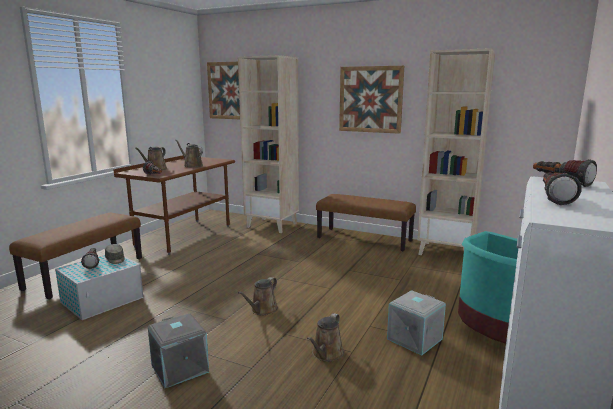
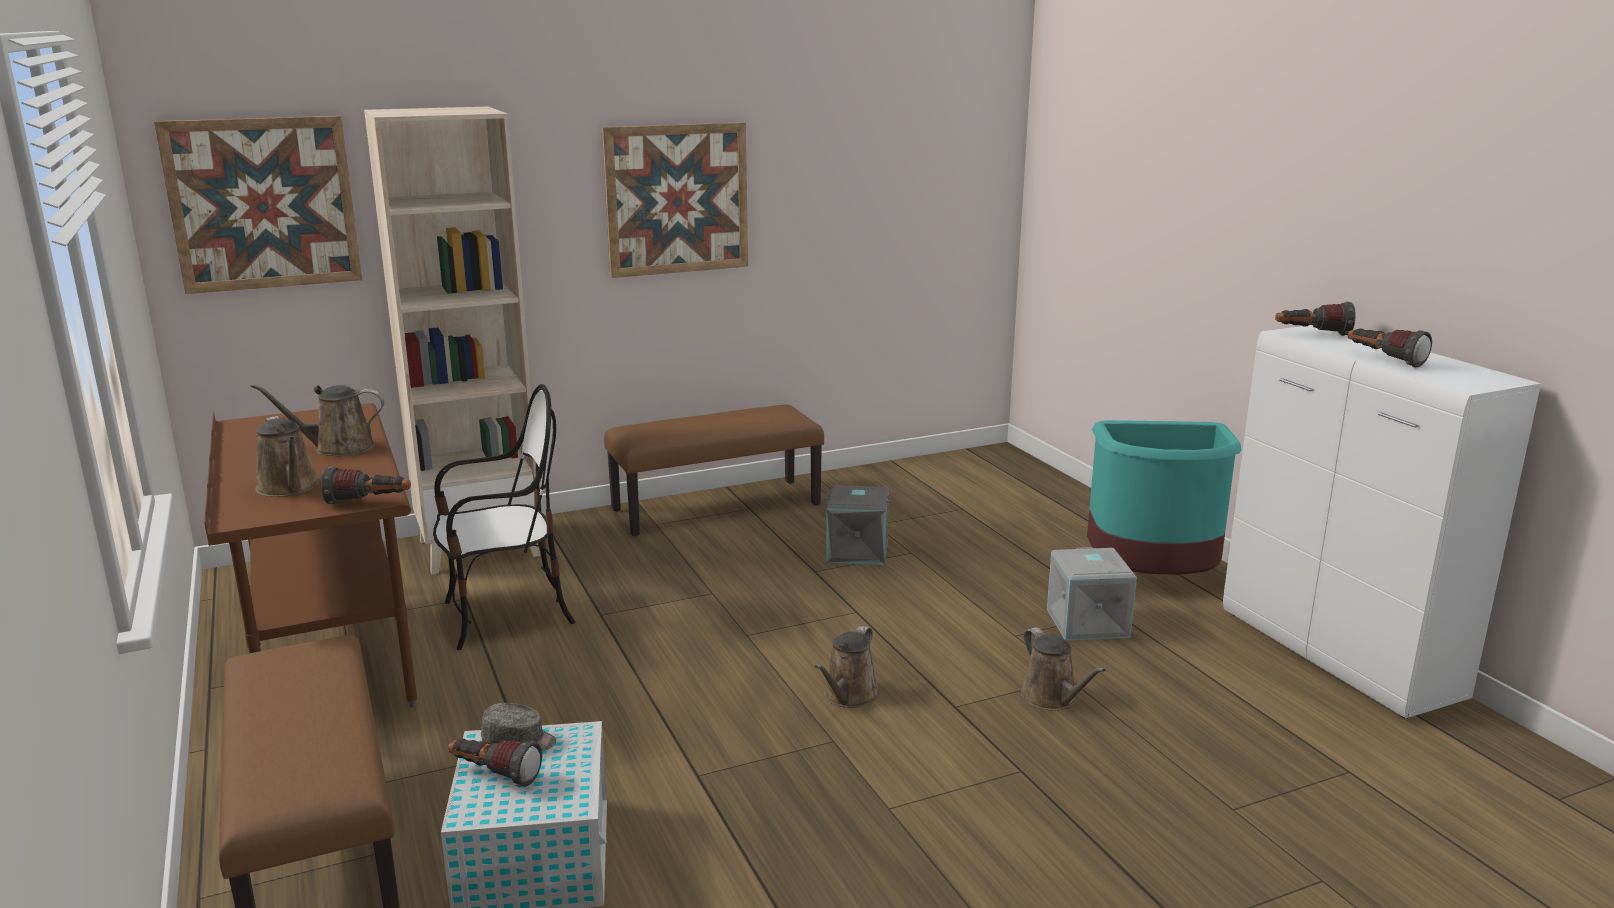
camera: 50 degrees left, 5 degrees up
(181, 368) = (950, 836): grey storage box -> grey storage box (858, 551)
(236, 244) = (506, 616): none -> chair
(262, 310) = (848, 696): brown watering can -> brown watering can turned 45 degrees clockwise
(446, 252) = (873, 481): beige bookcase -> none

